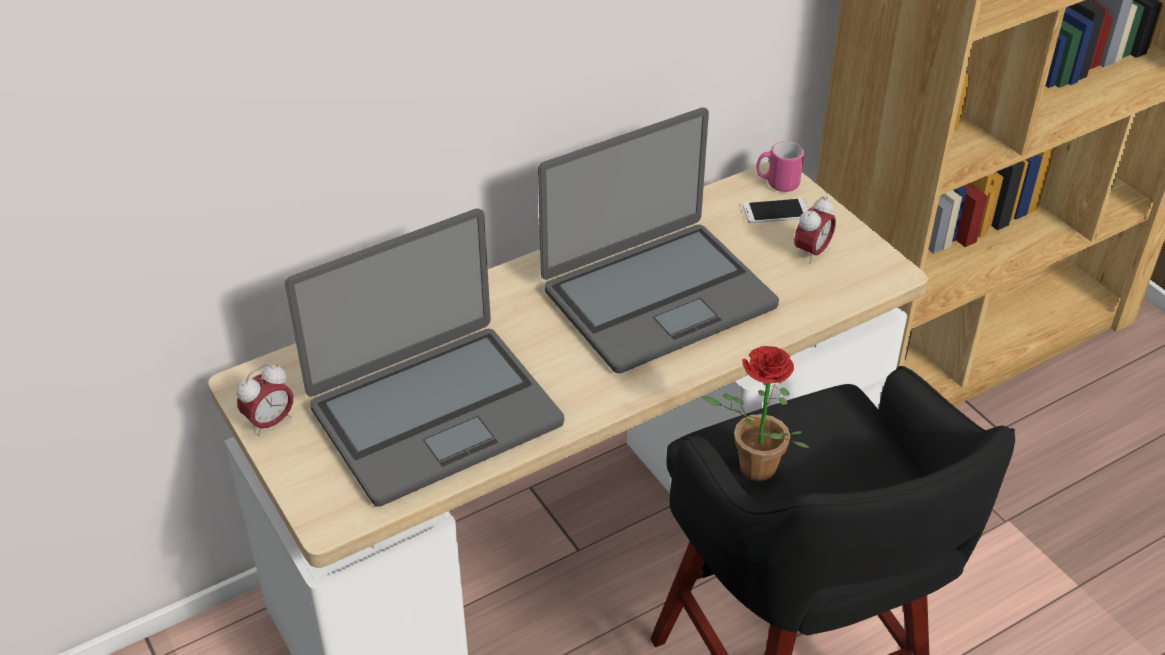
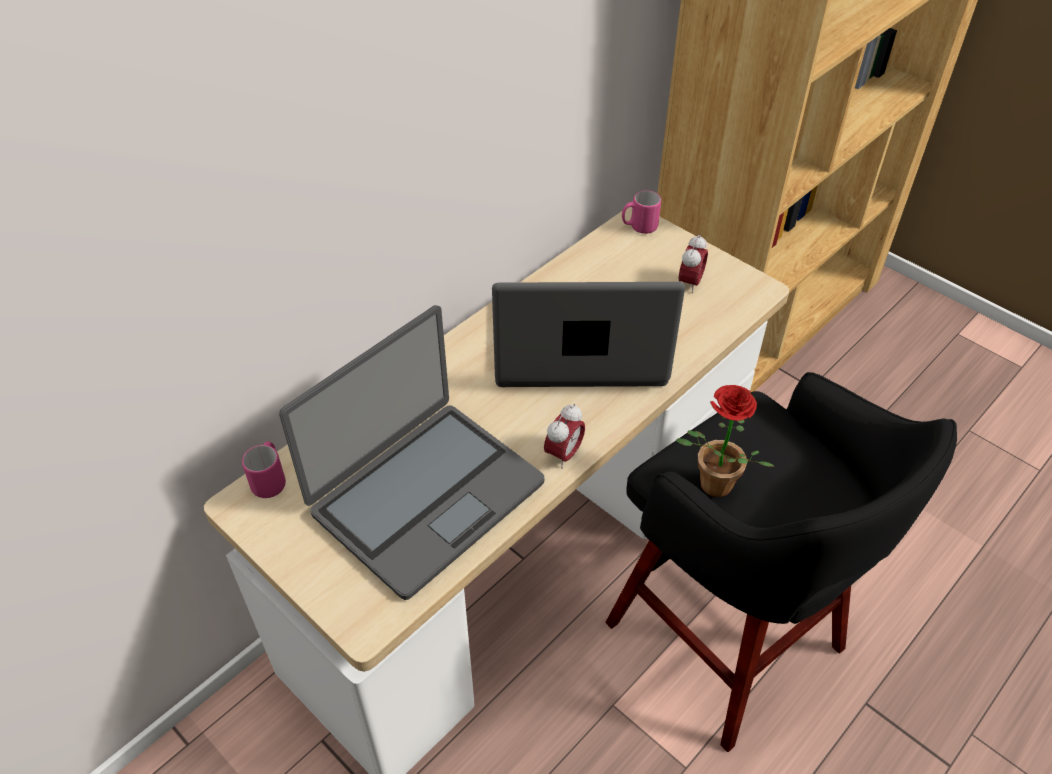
camera: 15 degrees left, 5 degrees up
(270, 422) = (277, 537): alarm clock -> alarm clock (563, 454)
(282, 367) = (270, 480): none -> pink mug
(657, 297) = (579, 346): laptop -> laptop turned 135 degrees counterclockwise
(776, 211) = (647, 252): phone -> none

